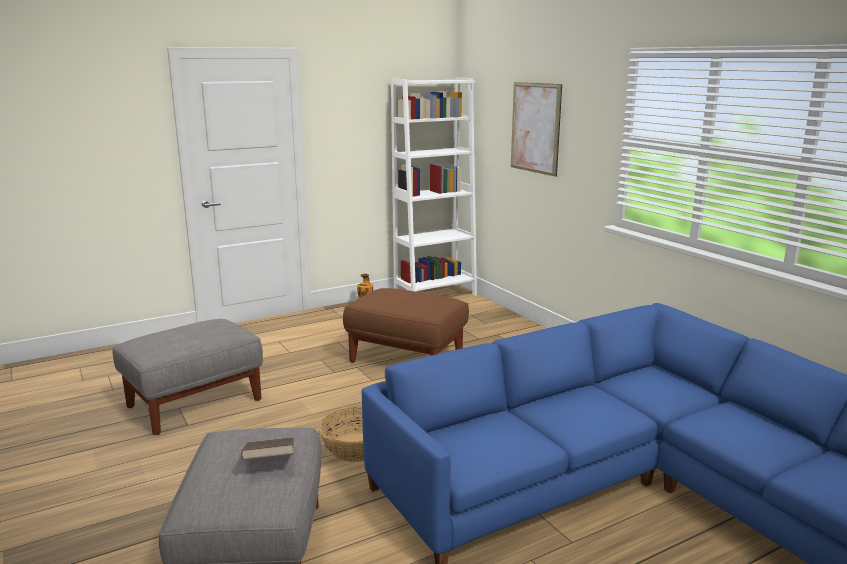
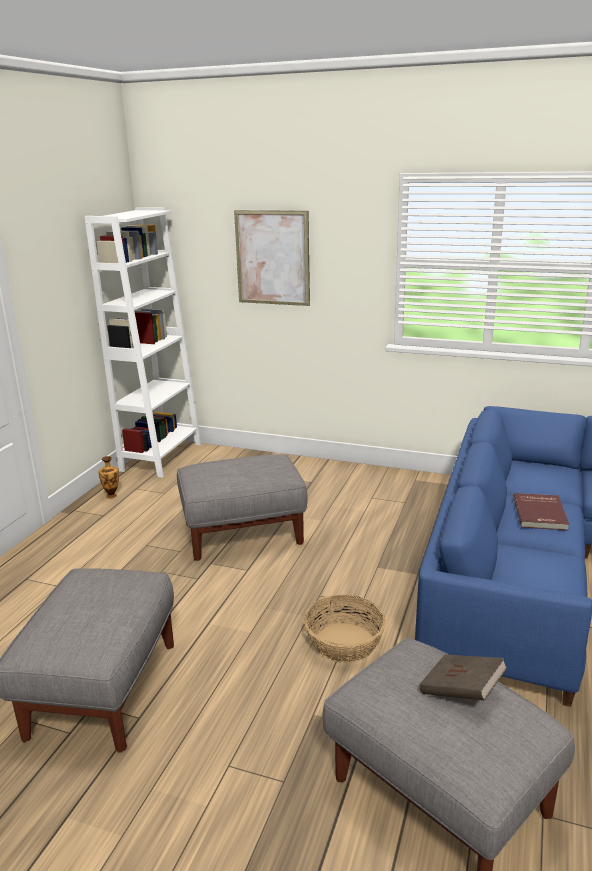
camera: 40 degrees left, 5 degrees up
(407, 359) = (244, 534): brown ottoman -> grey ottoman
(588, 408) = (541, 514): none -> red book

